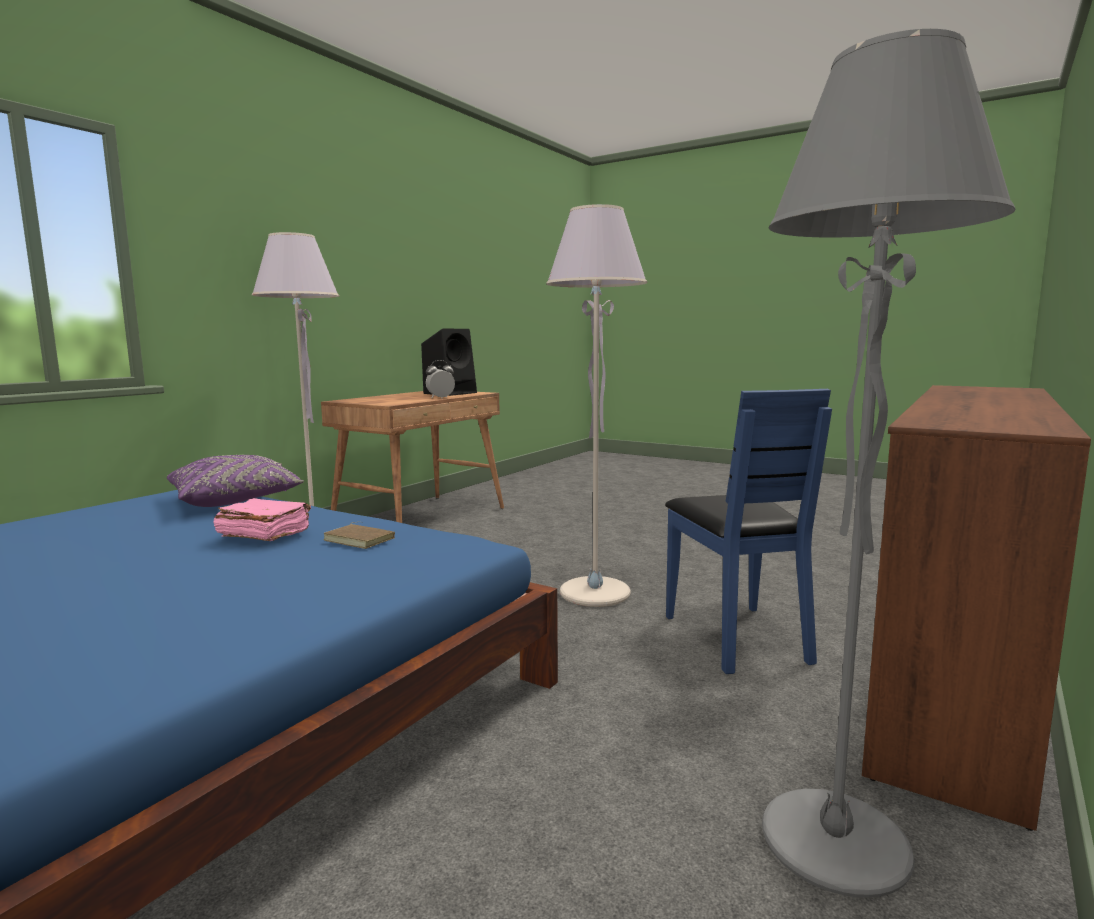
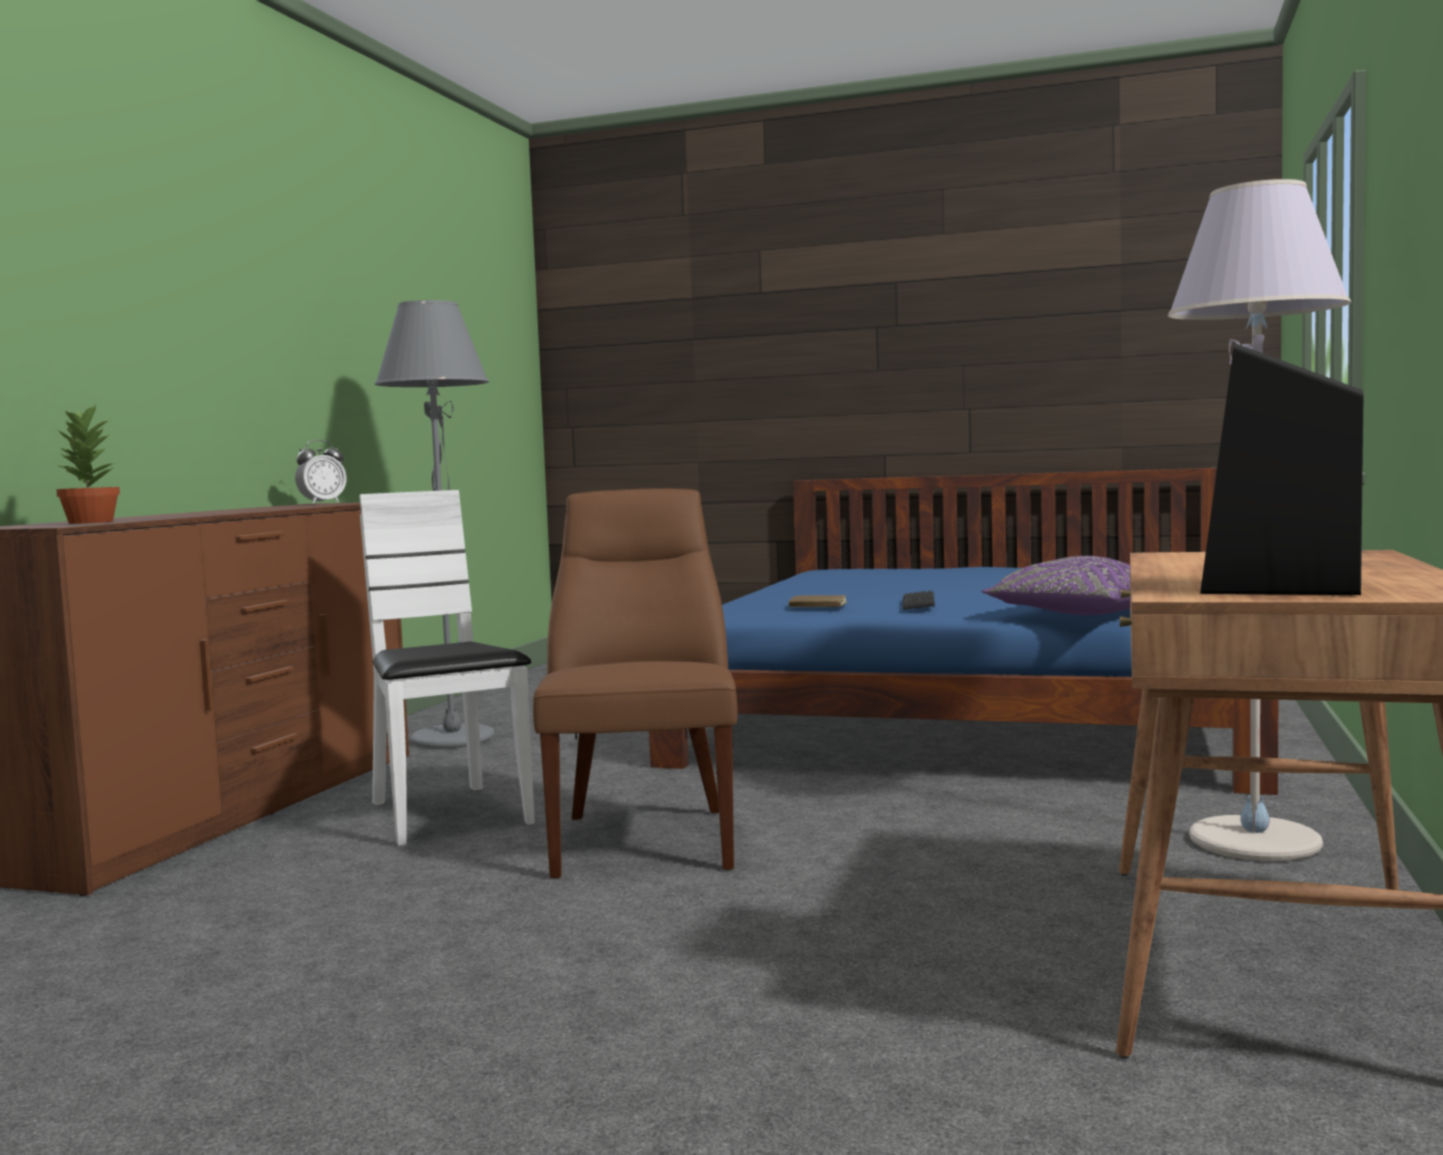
camera: 165 degrees right, 5 degrees down
(264, 534) = (918, 603): pink book -> keyboard
(440, 398) = (1162, 571): alarm clock -> alarm clock (322, 503)
(594, 594) = (645, 838): grey floor lamp -> brown chair
(737, 637) = (447, 814): blue chair -> white chair
(963, 389) = (90, 522): none -> potted plant

